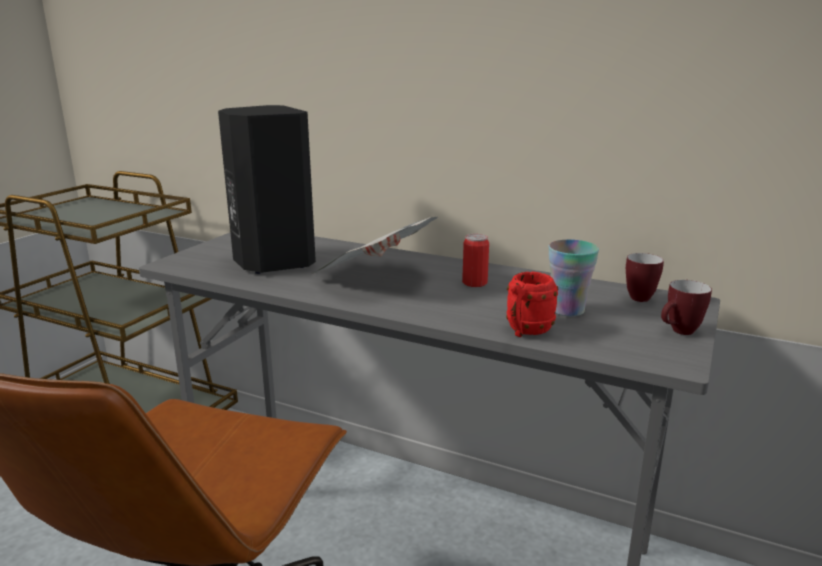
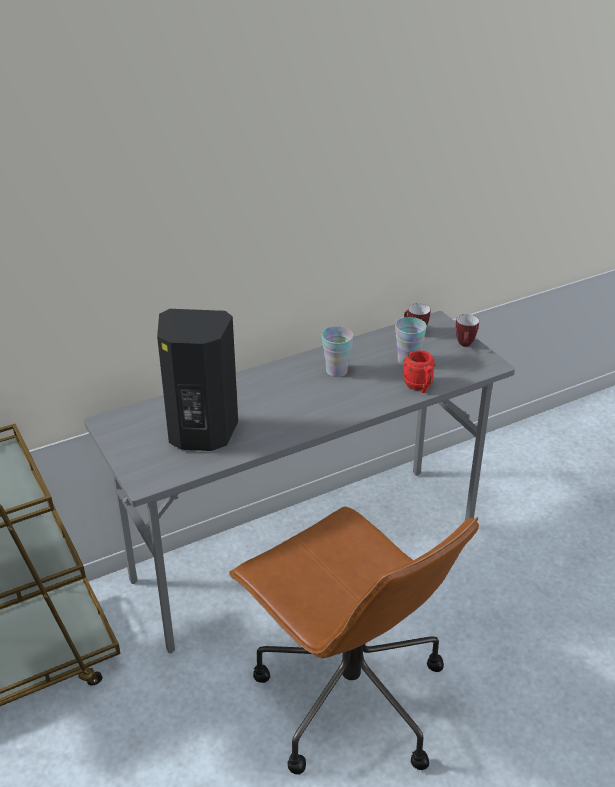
camera: 55 degrees left, 15 degrees up
(374, 278) = (285, 403): newspaper -> none
(474, 283) = (336, 371): can -> cup

